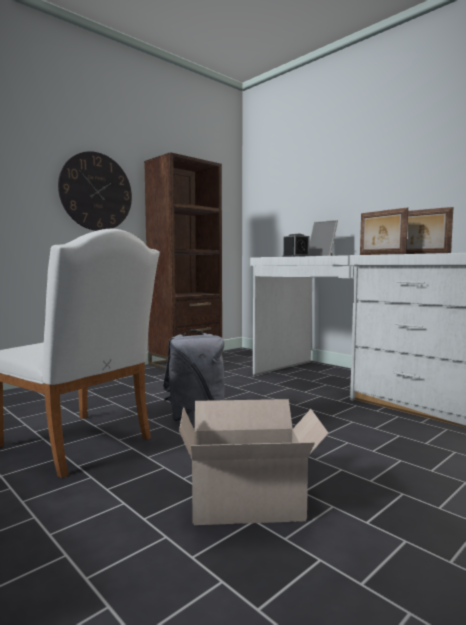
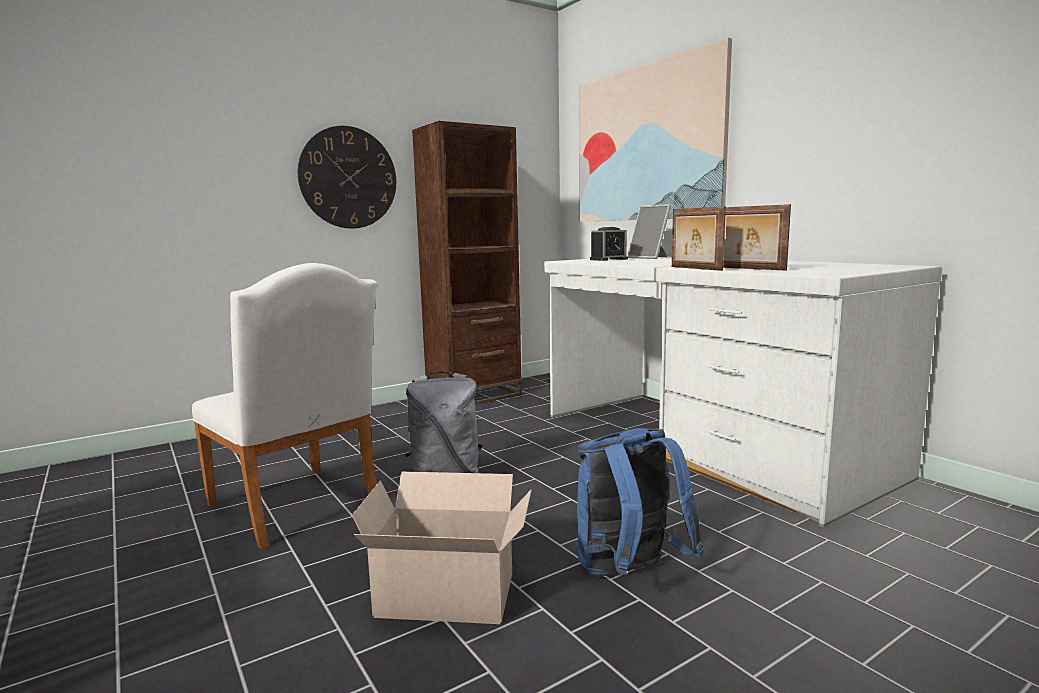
camera: 10 degrees right, 5 degrees up
(313, 180) = (646, 144): none -> picture
(382, 476) = (629, 574): none -> blue backpack

